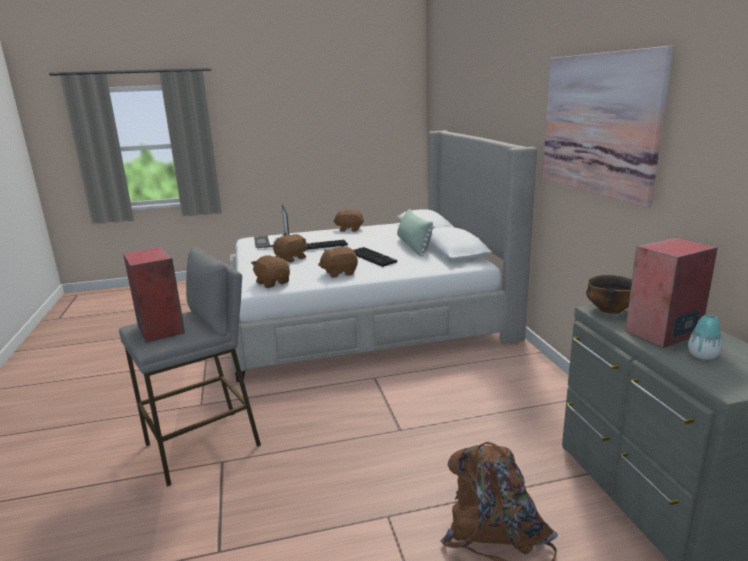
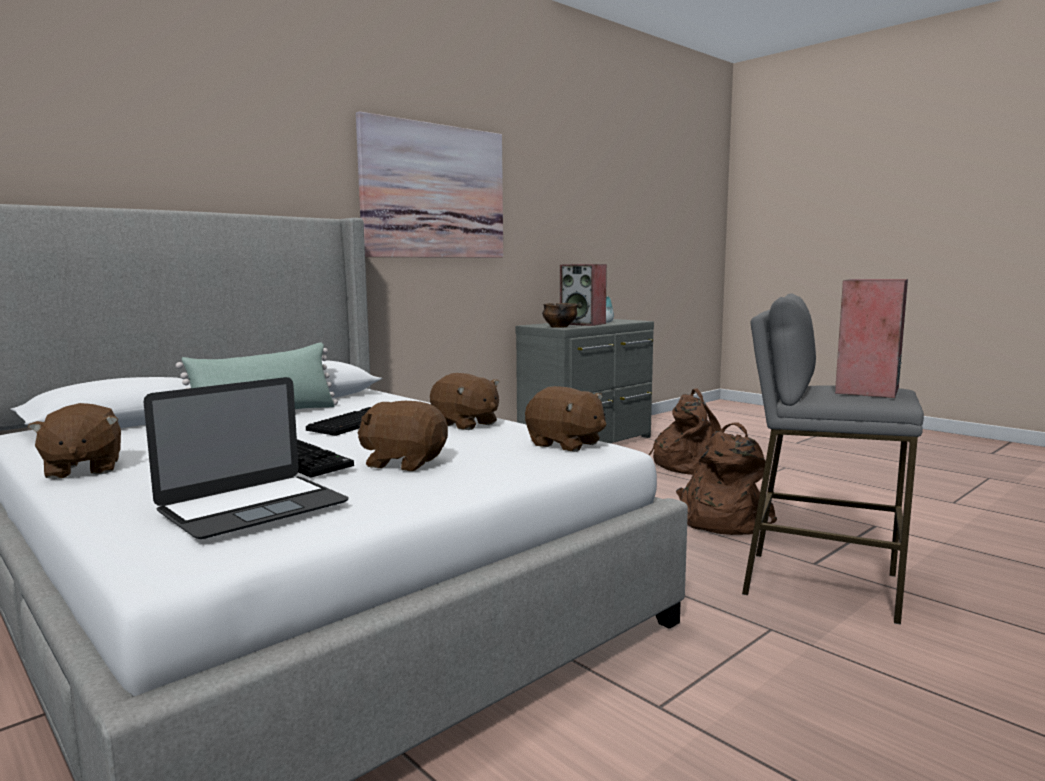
camera: 120 degrees left, 10 degrees down
(273, 283) = (565, 444): brown plush toy -> brown plush toy turned 75 degrees counterclockwise
(324, 462) = (720, 520): none -> brown backpack

